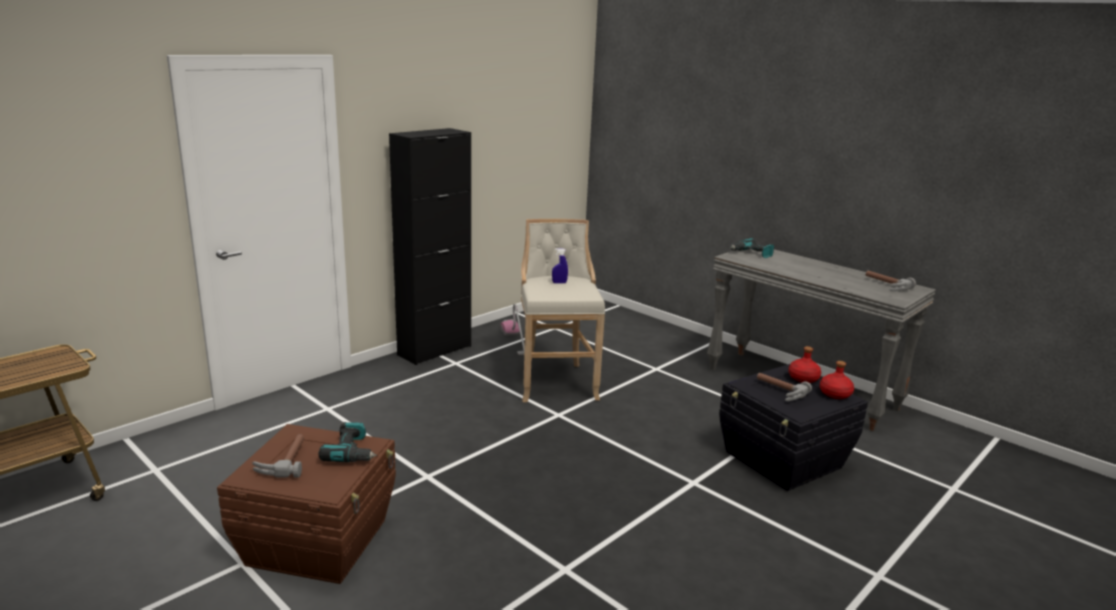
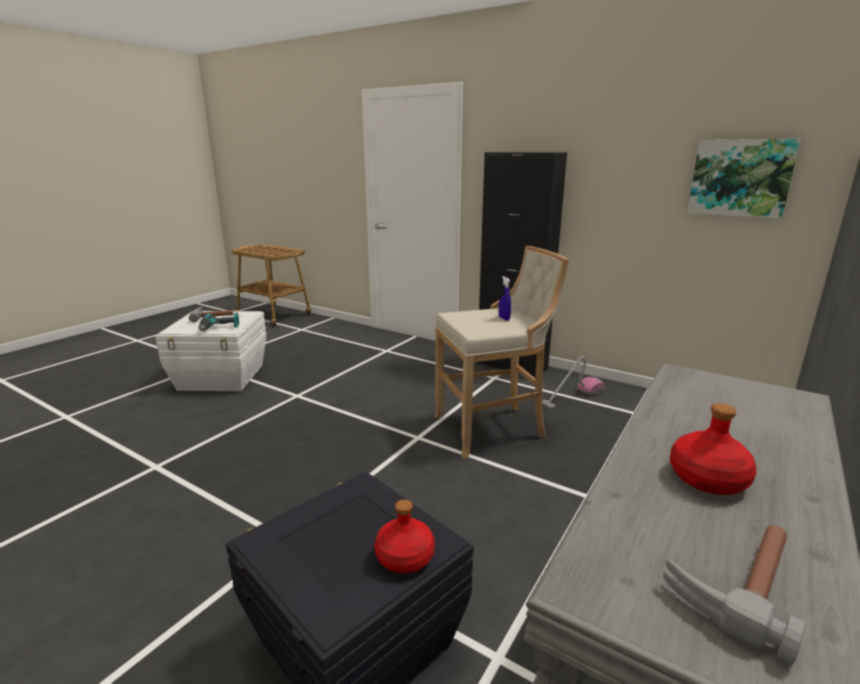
camera: 80 degrees right, 0 degrees up
(319, 541) = (222, 377): brown storage box -> white storage box
(548, 136) = (740, 178): none -> picture
(751, 254) = (738, 391): power drill -> none
(778, 391) = (343, 521): hammer -> none
(834, 394) = (344, 598): red bottle -> red bottle (707, 478)

